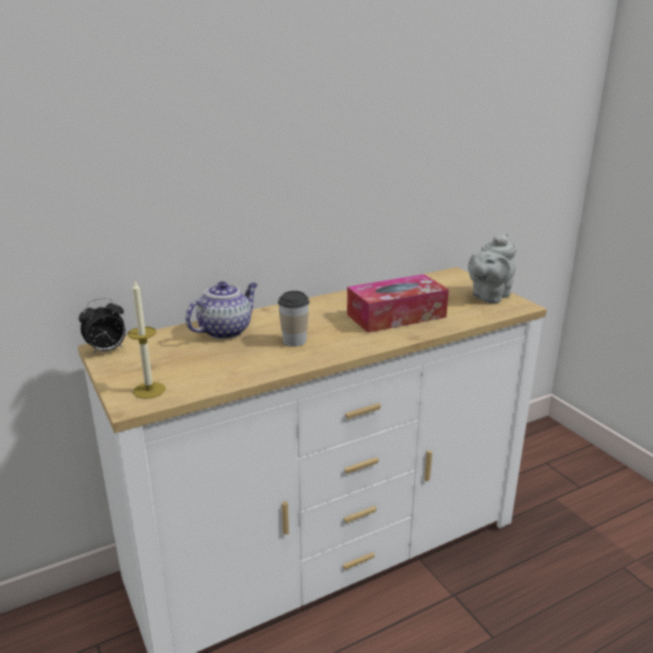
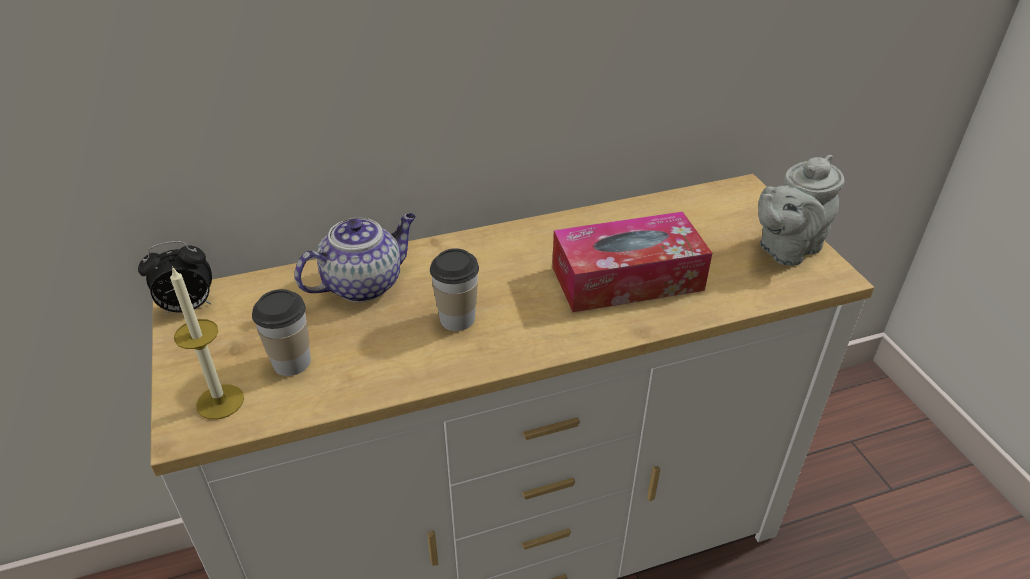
camera: 10 degrees right, 15 degrees up
(191, 368) = (291, 362): none -> cup

